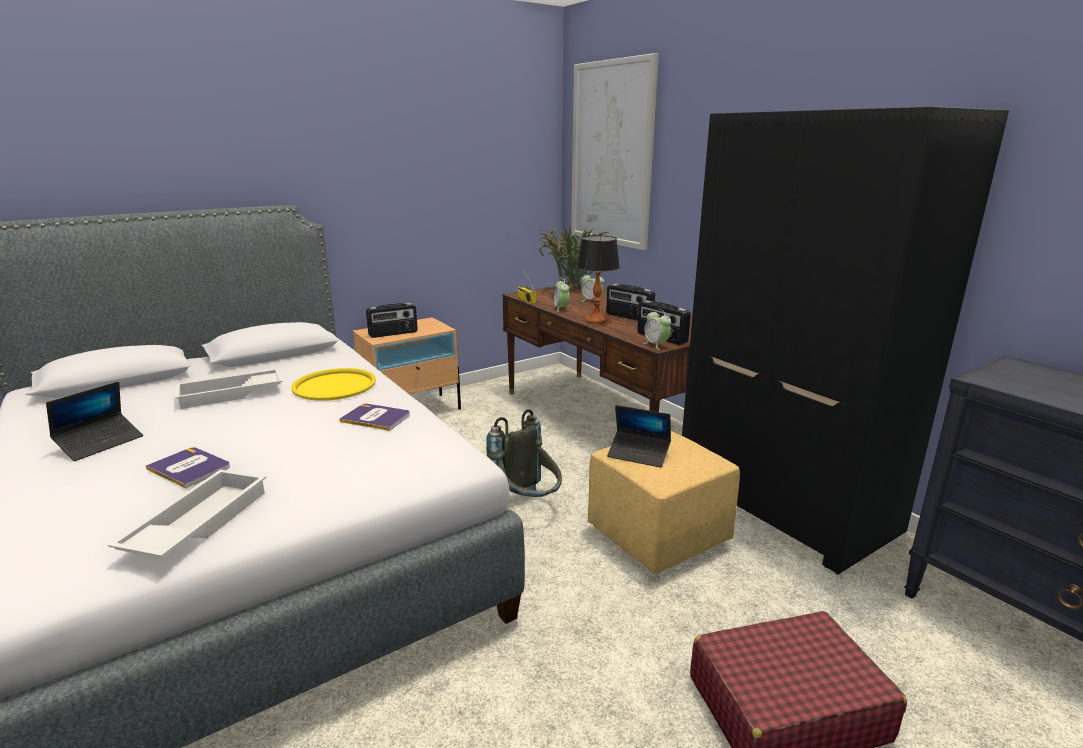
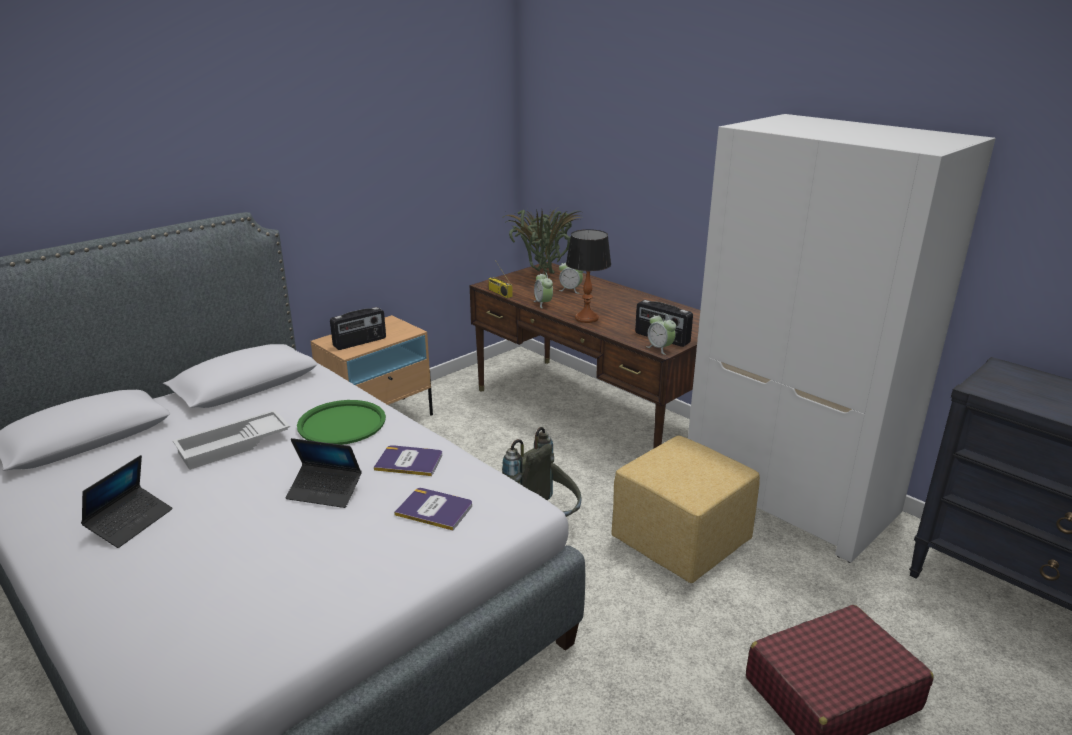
camera: 10 degrees left, 5 degrees up
(189, 468) = (253, 543): book -> book (434, 509)
(197, 523) = (301, 604): white tray -> none
(334, 385) = (342, 423): yellow tray -> green tray
(611, 155) = (582, 128): picture -> none
(629, 317) = (618, 311): radio -> none
(638, 454) = (664, 468): laptop -> laptop (325, 492)
(787, 505) = (791, 496): black wardrobe -> white wardrobe

